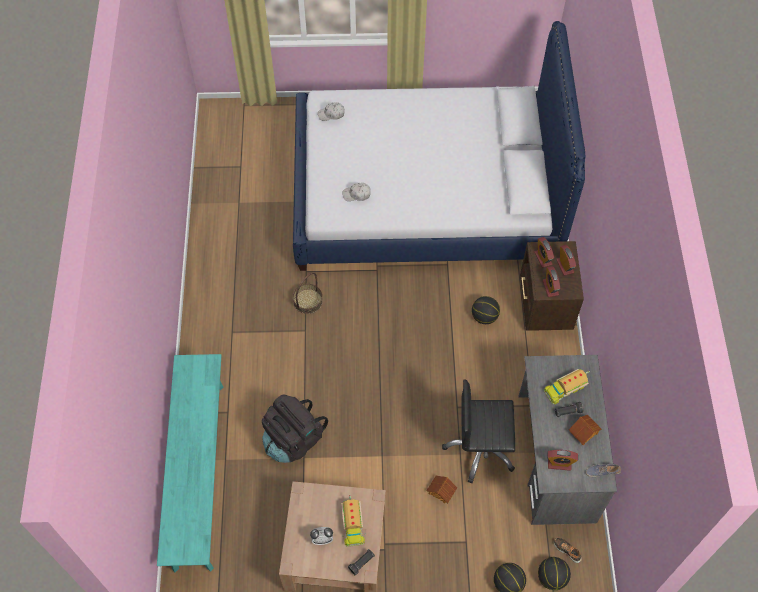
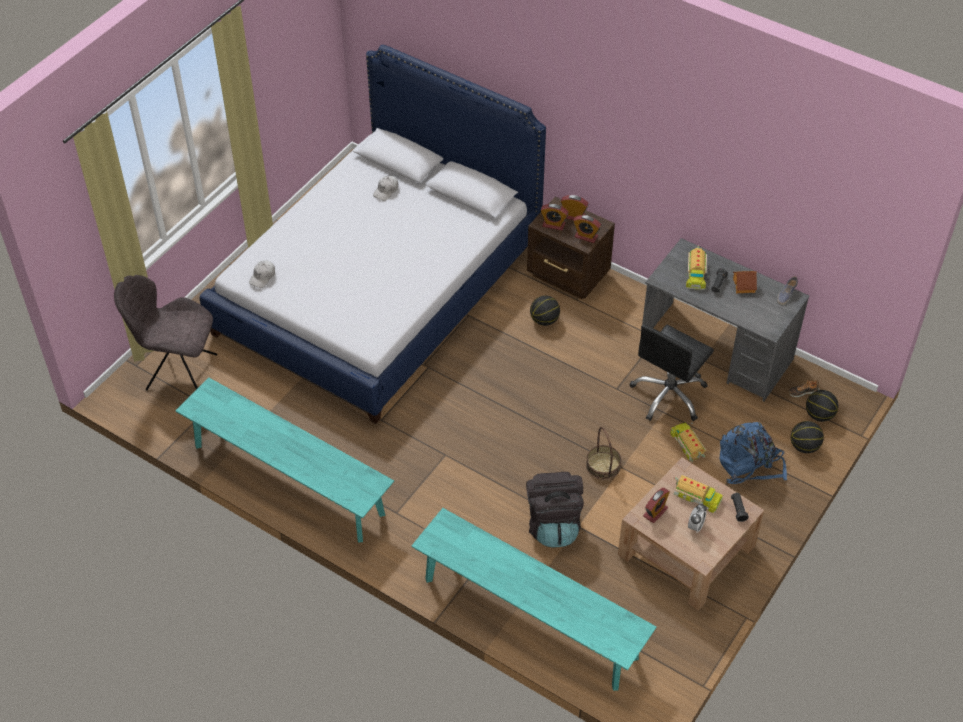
camera: 55 degrees left, 10 degrees down
(213, 250) = (288, 479): none -> turquoise bench
(257, 131) = (178, 371): none -> grey chair
(308, 301) = (415, 436): basket -> basket (603, 466)
(357, 194) = (371, 308): white cap -> white cap (386, 191)
(441, 491) = (688, 445): toy house -> toy truck
(456, 549) = (749, 464): none -> blue backpack
(559, 463) = (760, 315): alarm clock -> alarm clock (655, 512)

